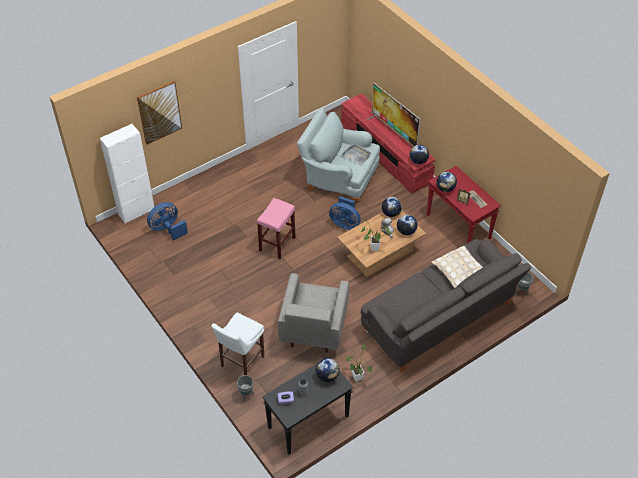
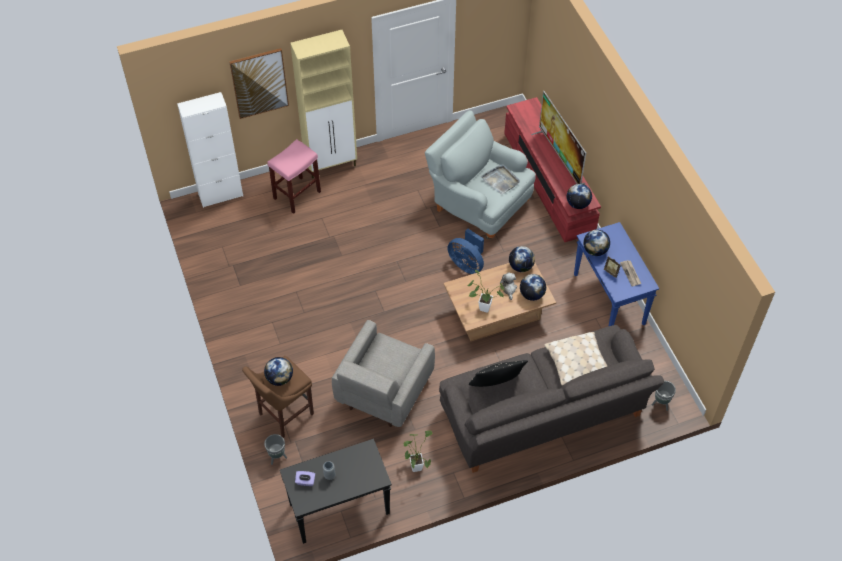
camera: 15 degrees right, 5 degrees up
(167, 229) = (250, 225): blue fan -> none
(217, 173) = (331, 165): none -> beige cabinet
(241, 363) = (284, 415): white stool -> brown stool
(277, 244) = (375, 272): pink stool -> pink stool (297, 194)
(327, 376) = (365, 463): globe -> globe (280, 378)
(404, 298) = (496, 384): none -> black pillow
(459, 227) = (609, 300): red console table -> blue console table

